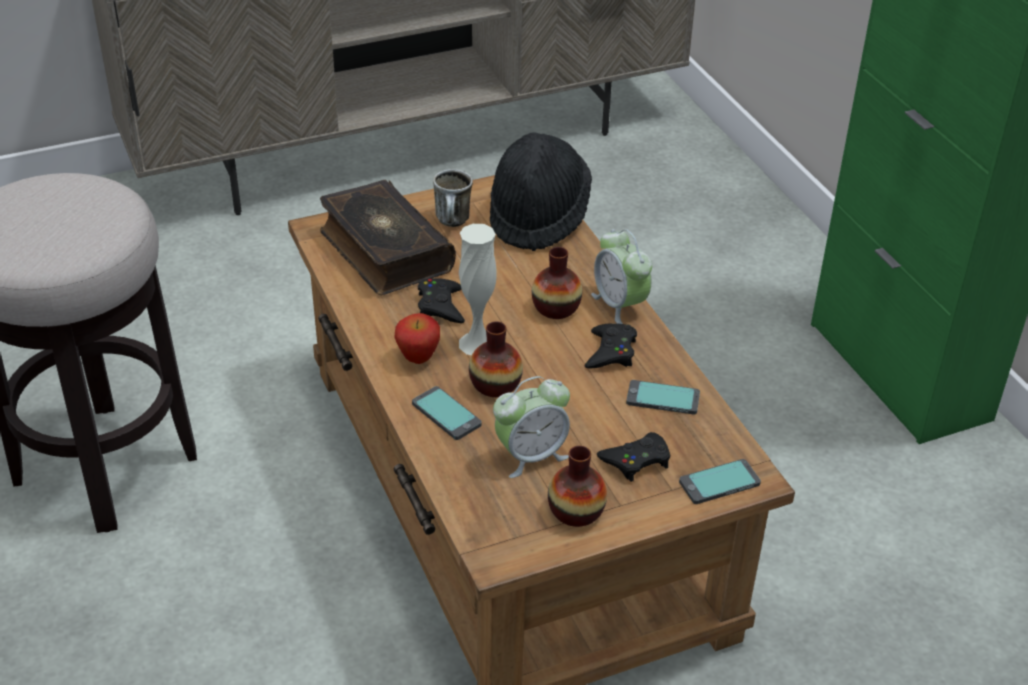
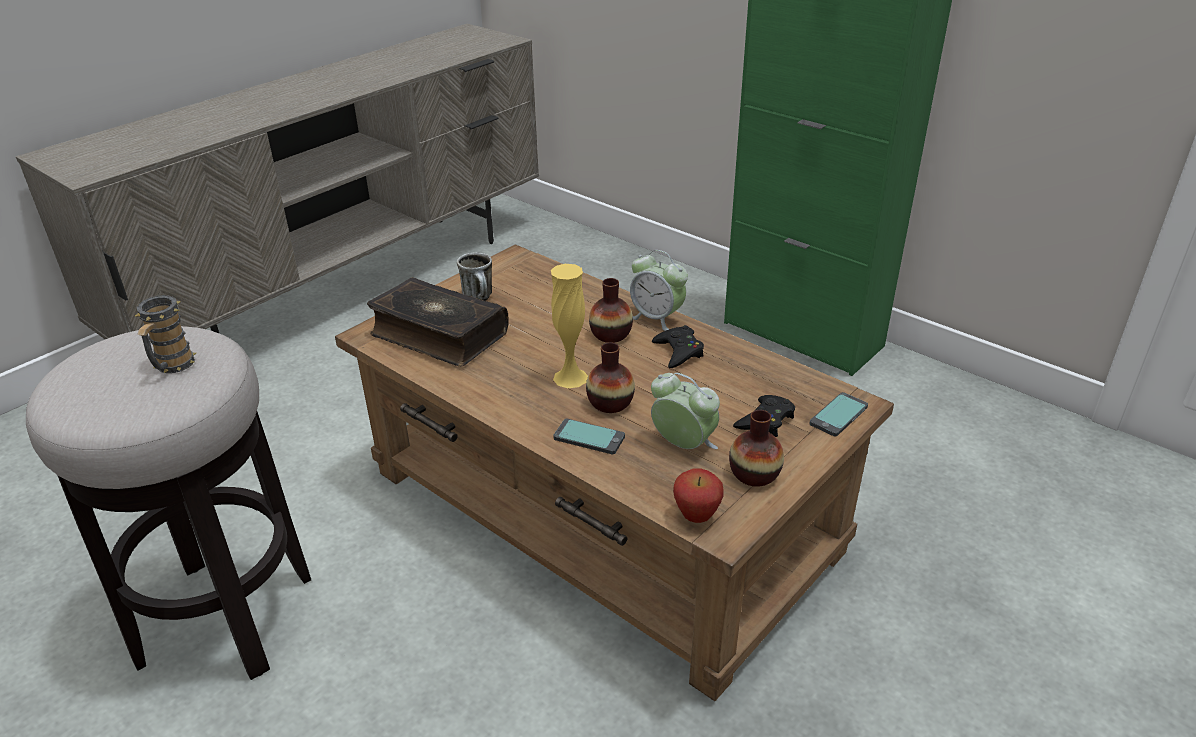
camera: 25 degrees left, 5 degrees down
(76, 223) = (172, 367): none -> mug
(418, 359) = (531, 404): apple -> apple (696, 517)
(441, 306) = (518, 360): black game controller -> none
(477, 343) = (570, 377): white vase -> yellow vase
(531, 455) = (683, 445): alarm clock -> alarm clock turned 90 degrees counterclockwise
(538, 215) = (543, 276): black hat -> none
(662, 399) = (745, 371): phone -> none

